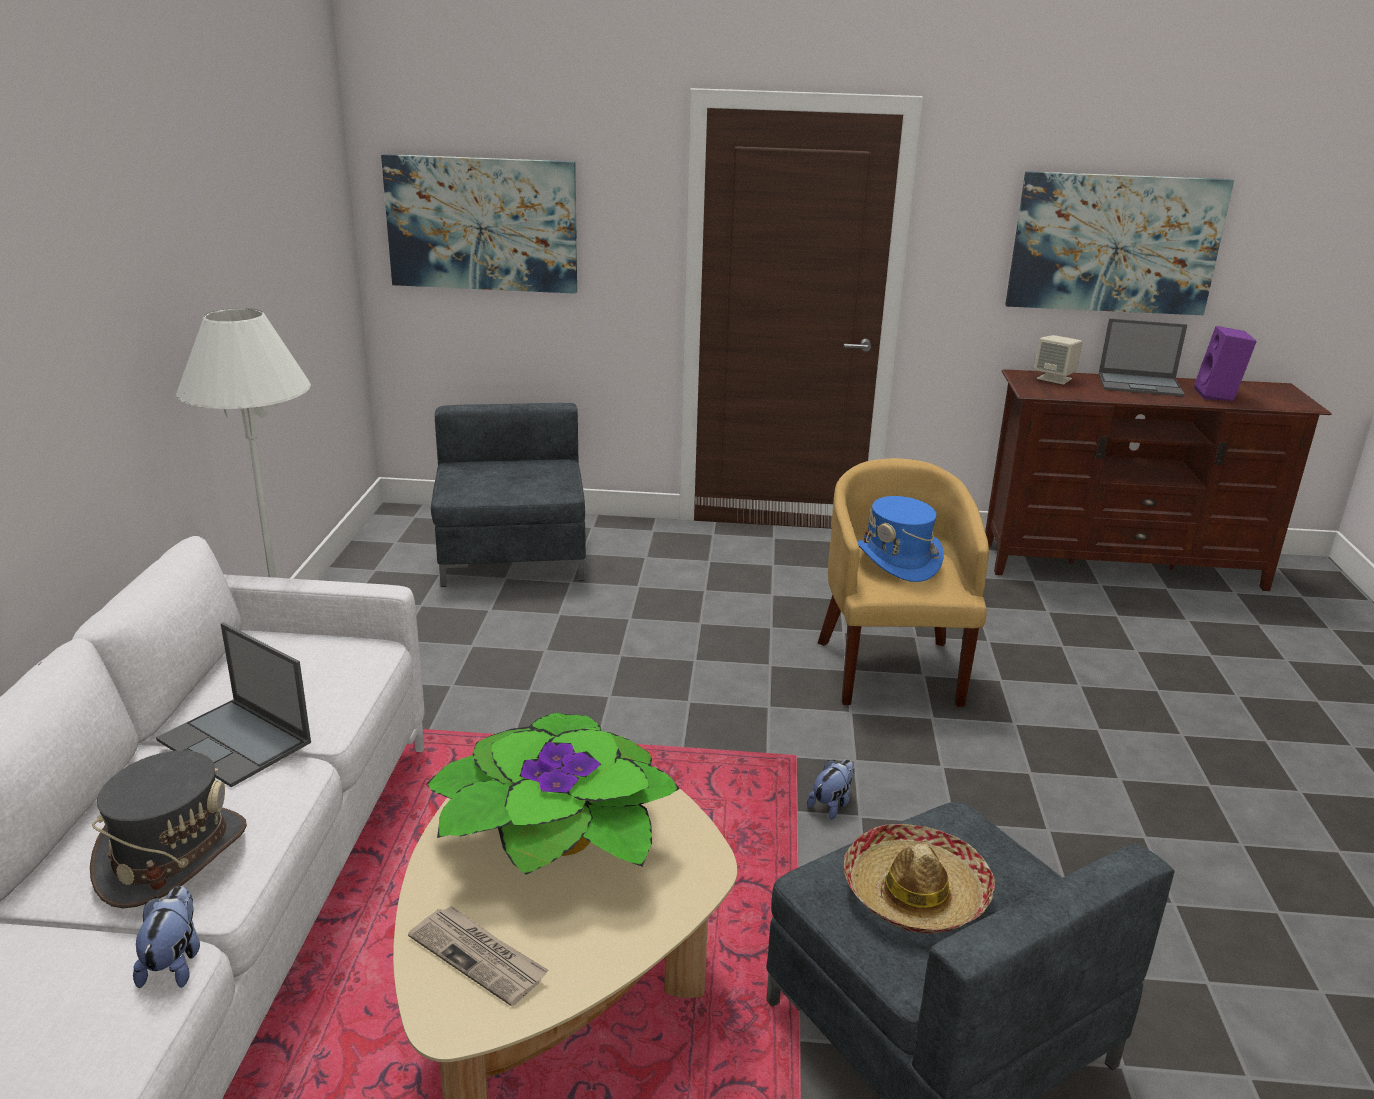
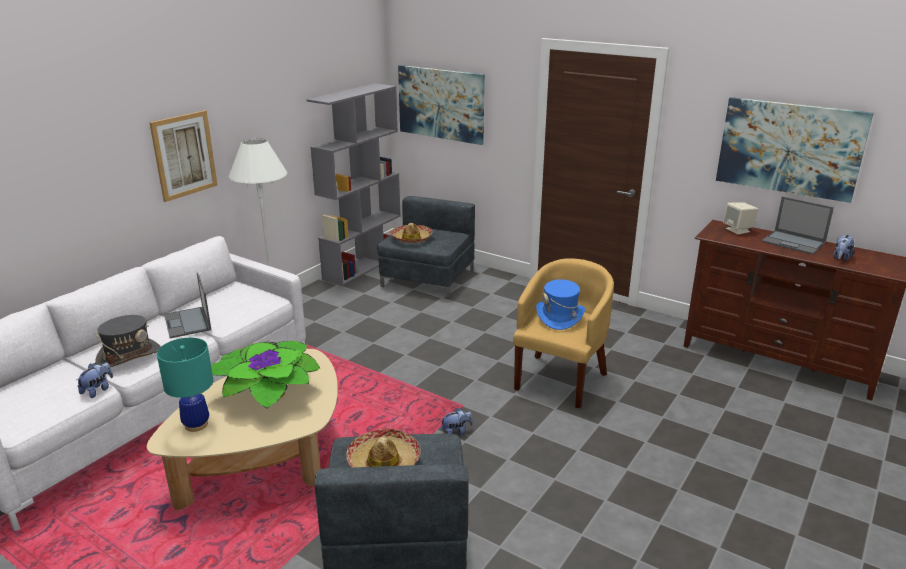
camera: 30 degrees right, 0 degrees up
(90, 360) = (184, 155): none -> picture
(369, 556) = (363, 266): none -> grey bookcase
(479, 957) = (196, 425): newspaper -> turquoise table lamp
(489, 483) = (411, 238): none -> hat
(1218, 395) = (841, 258): purple speaker -> plush toy

